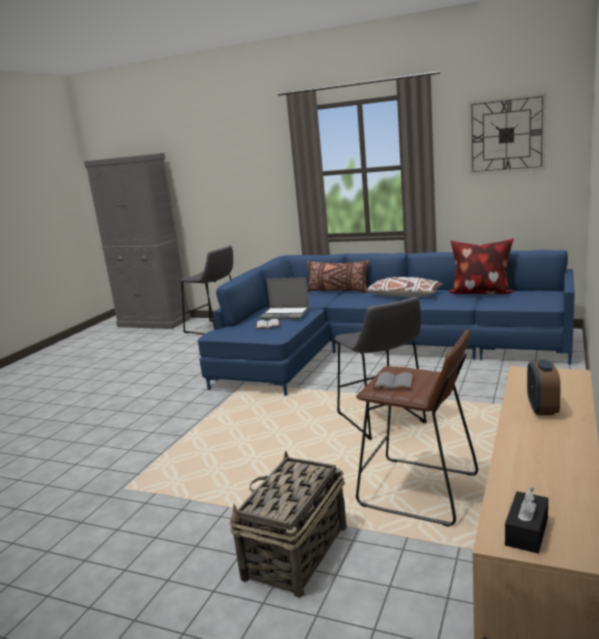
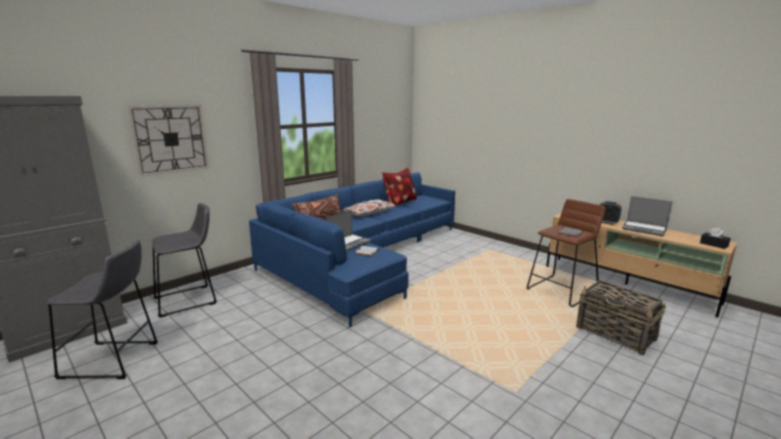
camera: 70 degrees left, 0 degrees up
(382, 420) = (475, 280): grey stool -> grey stool (114, 360)
(506, 135) = (382, 106): wall clock -> wall clock (170, 139)
(547, 447) = (644, 229): none -> laptop

